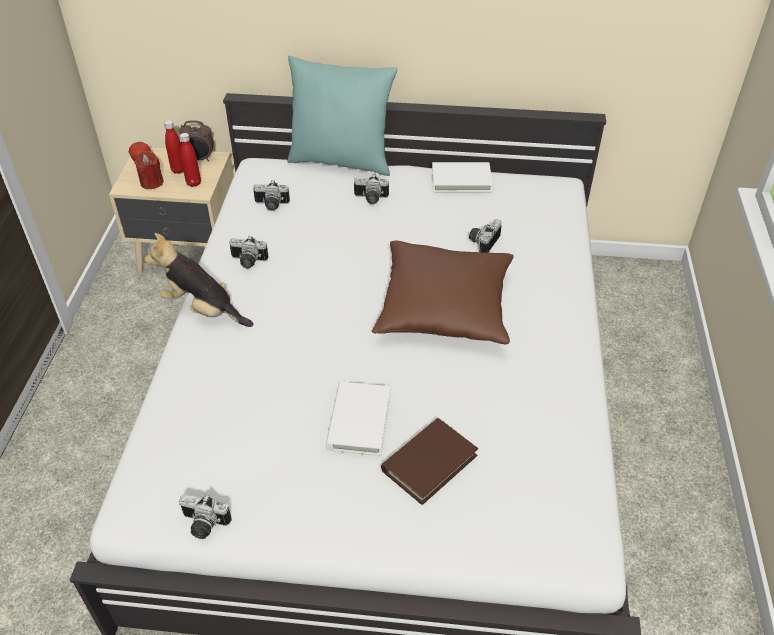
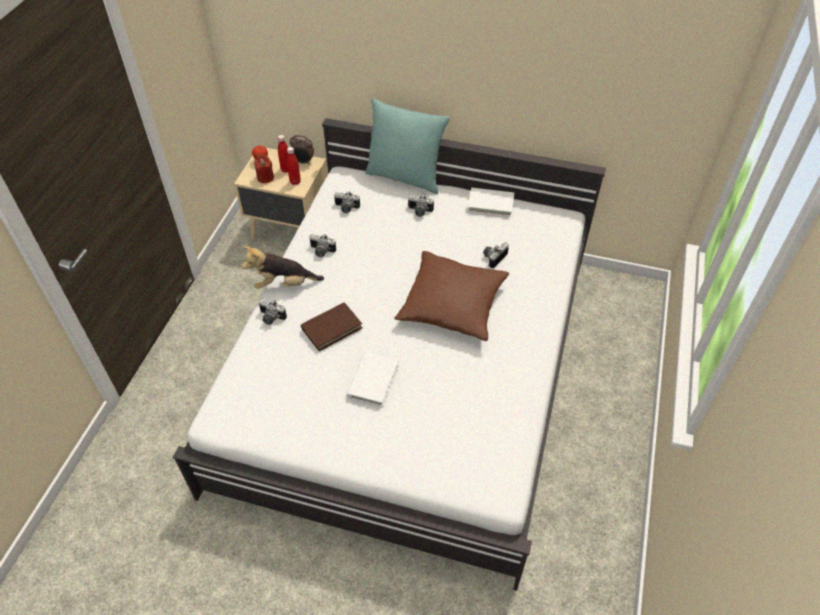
camera: 10 degrees right, 5 degrees up
(203, 309) = (284, 284): plush toy -> plush toy turned 45 degrees counterclockwise
(203, 525) = (258, 436): camera -> camera (270, 318)
(429, 463) = (413, 417): brown book -> brown book (331, 328)

